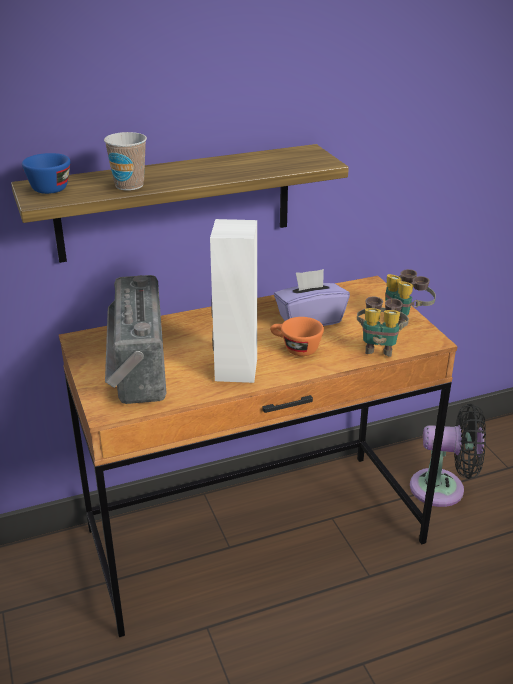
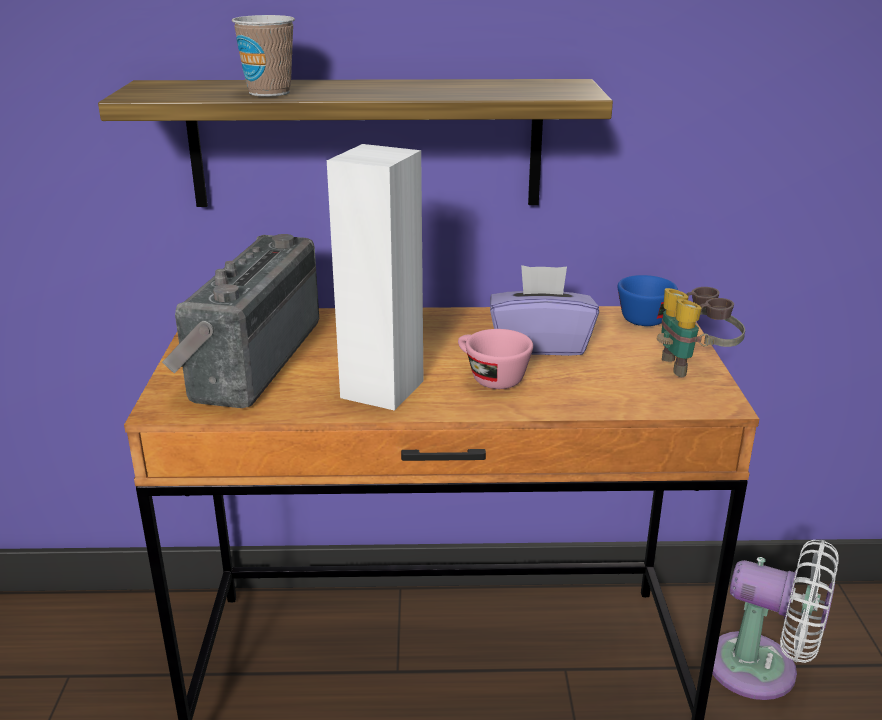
camera: 20 degrees right, 5 degrees down
(52, 187) = (172, 86): blue cup -> blue cup (646, 317)
(295, 349) = (490, 377): orange cup -> pink cup
(379, 347) = (624, 397): binoculars -> none
(443, 489) = (762, 670): black fan -> white fan

